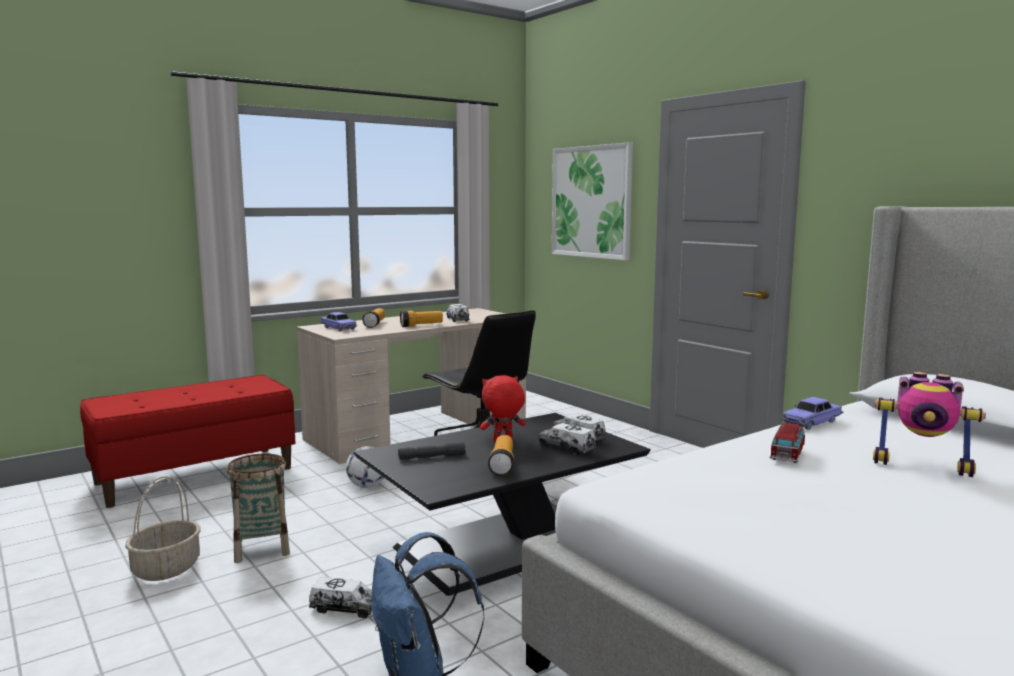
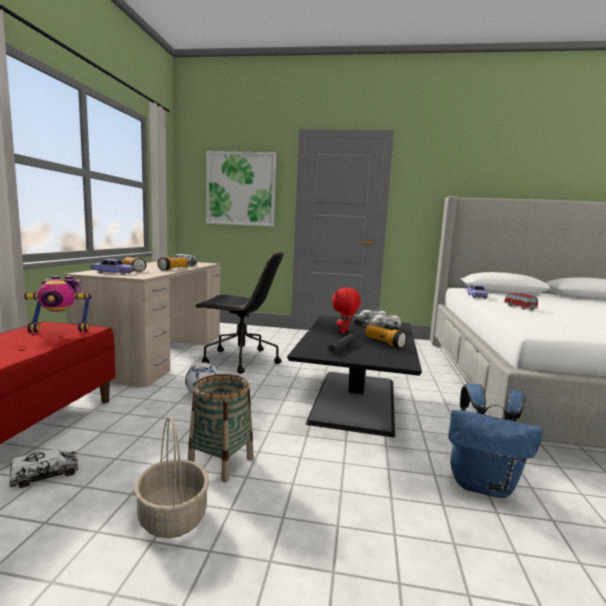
camera: 45 degrees left, 0 degrees up
(345, 608) = (366, 471): toy truck -> toy truck (45, 475)
(922, 465) = (553, 304): toy robot -> toy robot (61, 329)

